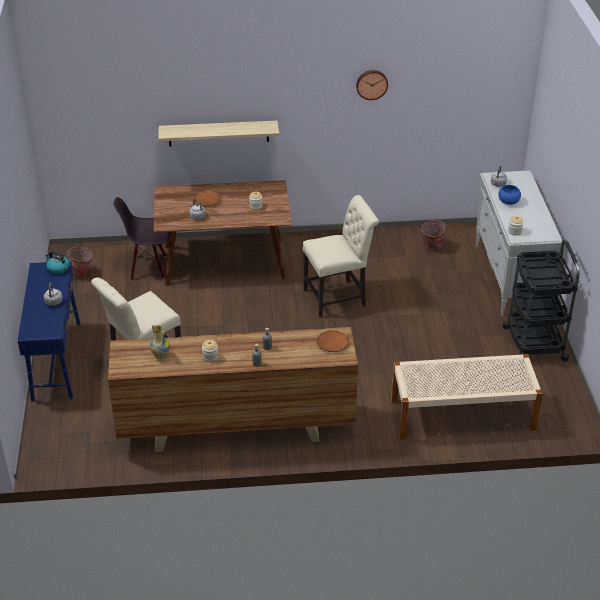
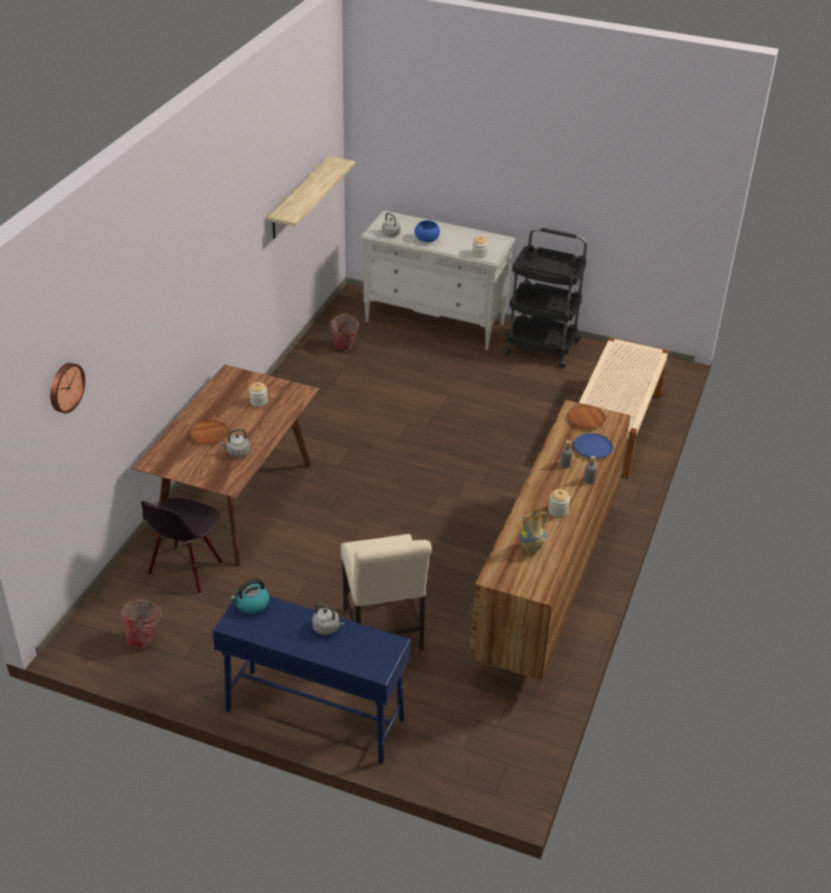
camera: 65 degrees left, 0 degrees up
(218, 133) = (163, 348): shelf -> shelf (299, 198)
(297, 355) = (592, 448): none -> blue plate
(339, 297) = (376, 438): beige chair -> none
(371, 84) = (258, 193): wall clock -> wall clock (65, 387)

